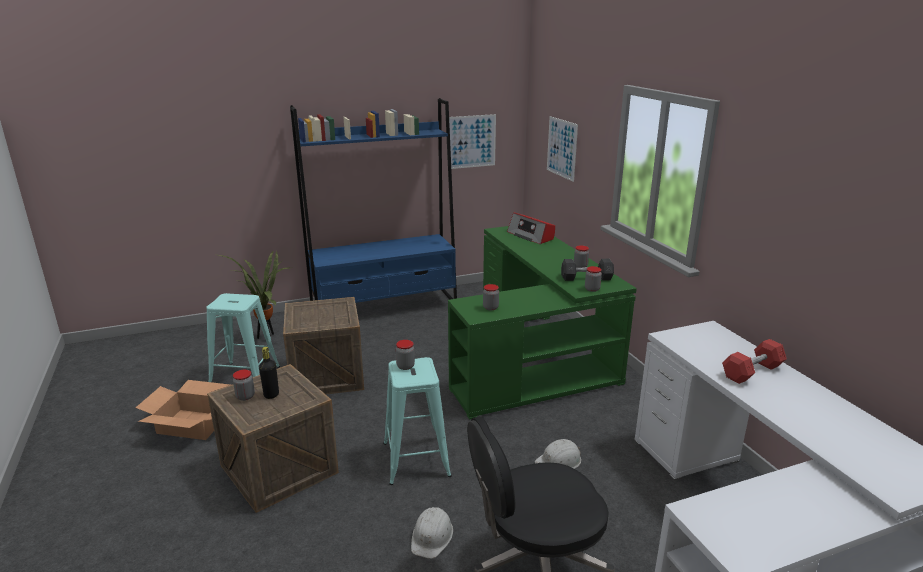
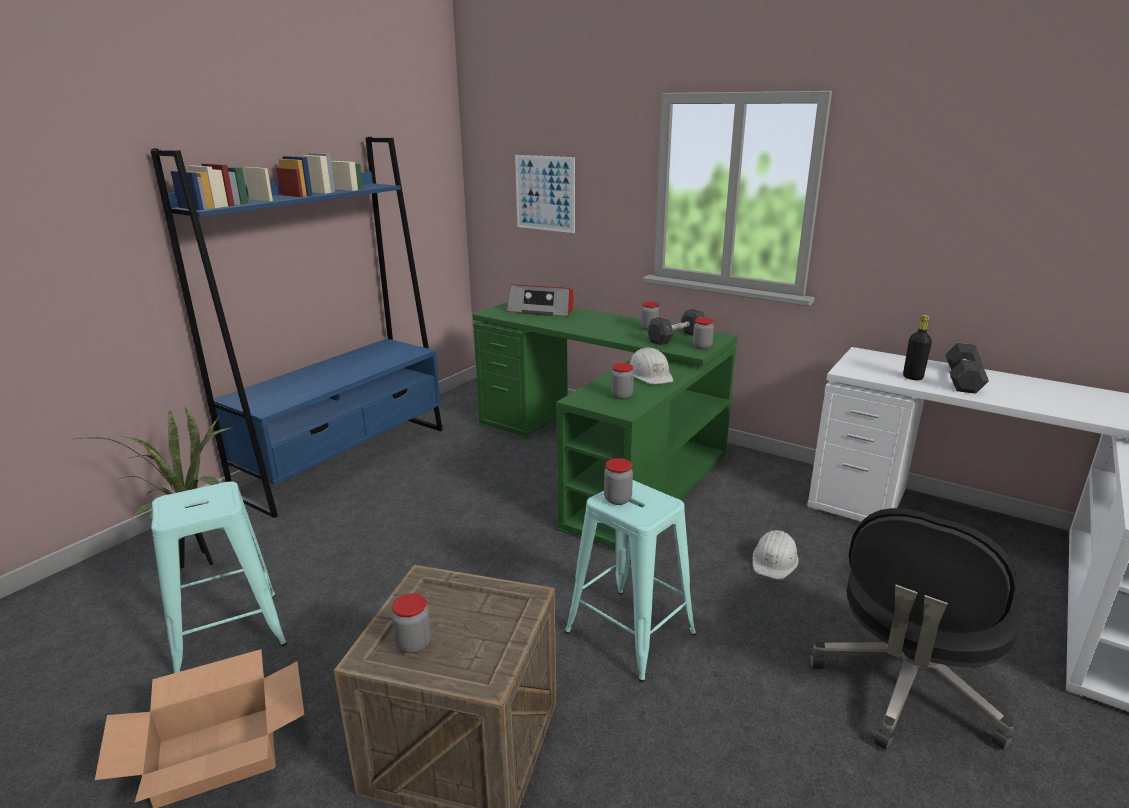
camera: 35 degrees left, 0 degrees up
(271, 395) = (450, 622): black bottle -> black bottle (912, 377)
(326, 375) = (370, 578): crate -> none
(432, 536) = (771, 718): white hard hat -> white hard hat (650, 374)
(471, 141) = (409, 200): picture -> none
(752, 371) = (962, 380): red dumbbell -> grey dumbbell

